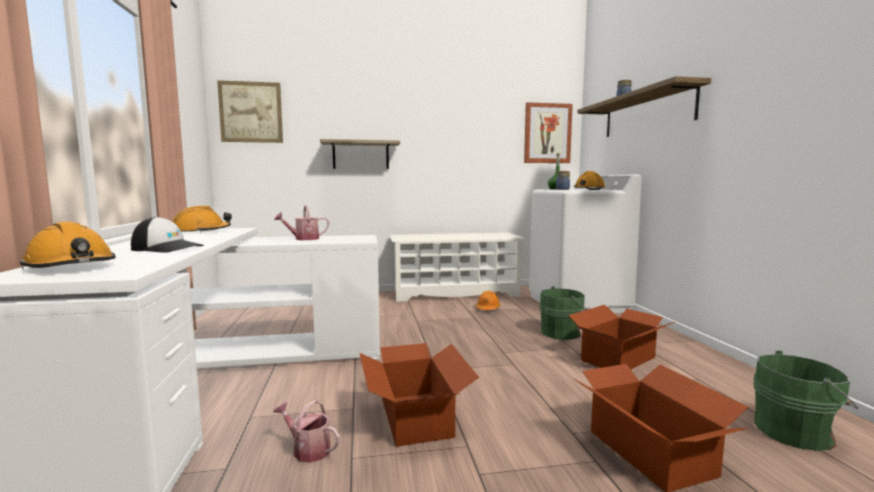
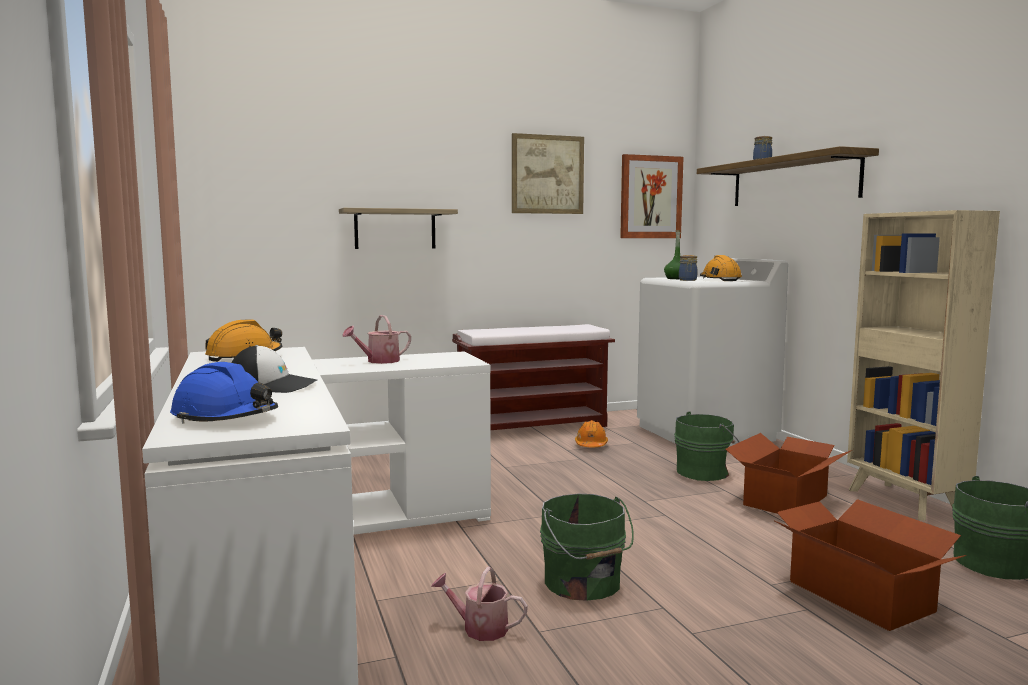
camera: 10 degrees left, 0 degrees up
(72, 267) = (225, 418): orange hard hat -> blue hard hat
(251, 112) = (232, 165): picture -> picture (547, 174)
(414, 418) = (583, 584): cardboard box -> green bucket
(455, 293) = (533, 426): white shoe rack -> brown bench
(723, 367) = (905, 502): none -> beige bookcase

